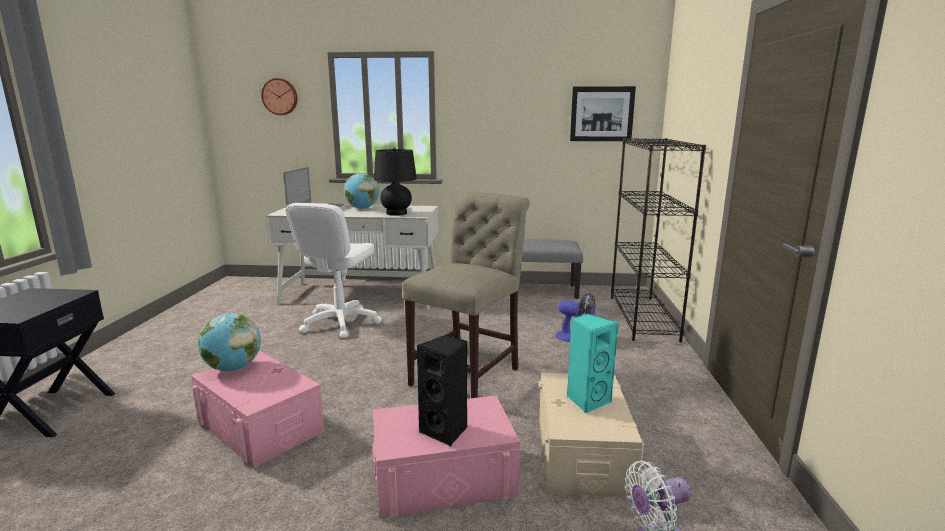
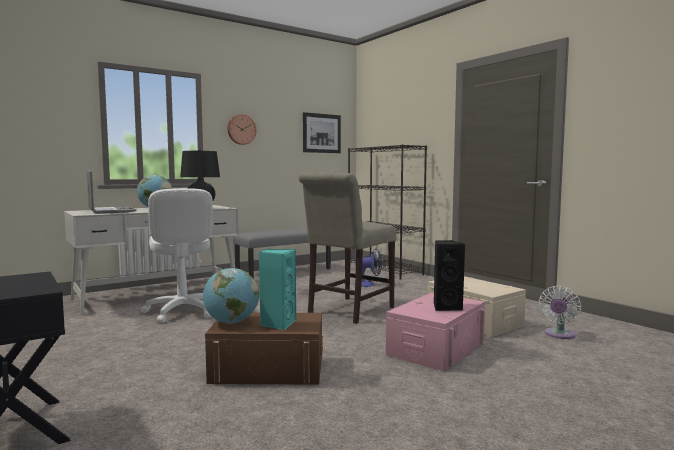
camera: 40 degrees left, 10 degrees down
(260, 426) = (268, 369): pink storage box -> brown storage box
(280, 96) = (39, 99): wall clock -> wall clock (241, 129)
(469, 374) = (347, 311): beige chair -> beige chair turned 135 degrees counterclockwise
(587, 400) = (473, 284): turquoise speaker -> turquoise speaker (278, 324)

